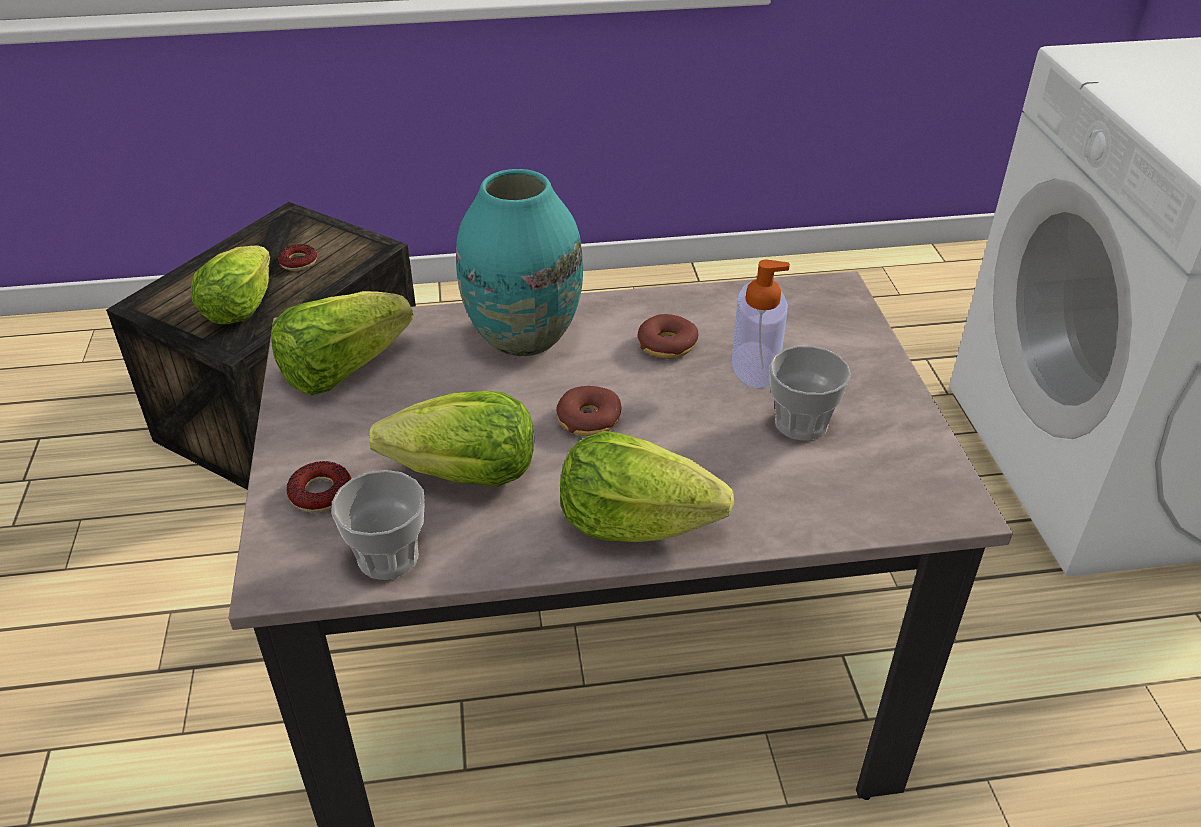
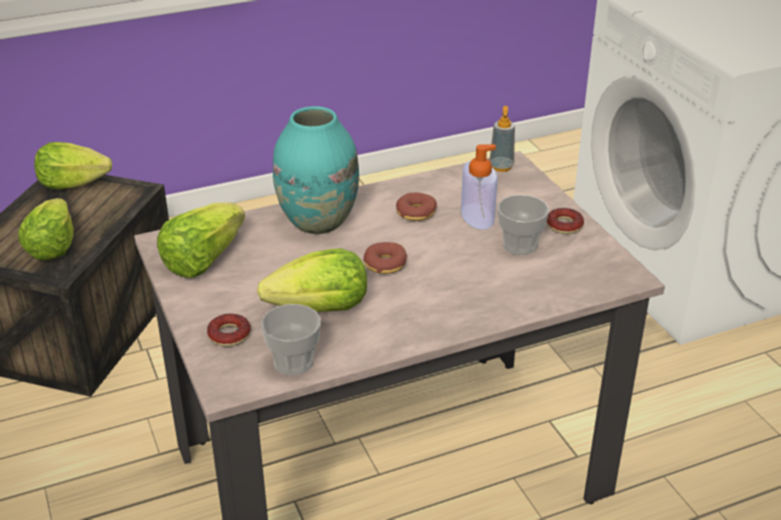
camera: 15 degrees left, 5 degrees down
(298, 262) = (83, 208): donut -> donut (564, 225)
(634, 523) = (440, 317): lettuce -> lettuce (72, 184)
(820, 292) = (501, 166): none -> soap dispenser

